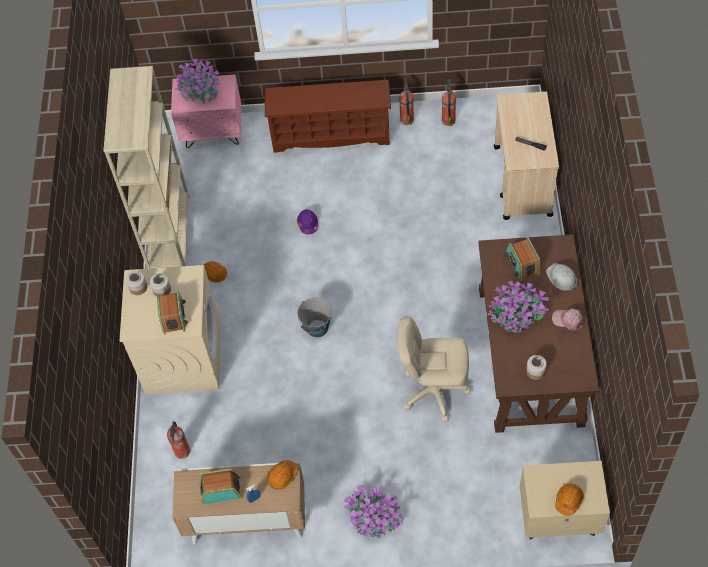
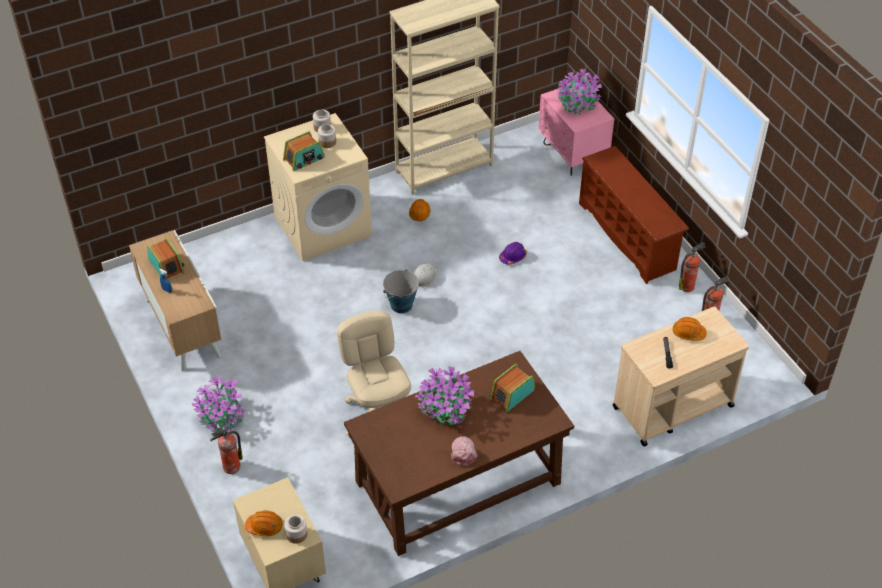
camera: 60 degrees right, 10 degrees down
(182, 452) = (229, 260): fire extinguisher -> fire extinguisher (230, 467)
(282, 476) = (196, 301): orange hard hat -> orange hard hat (688, 333)
(535, 371) = (388, 444): jar -> jar (296, 534)
(561, 278) = (512, 432): white hard hat -> white hard hat (424, 276)

